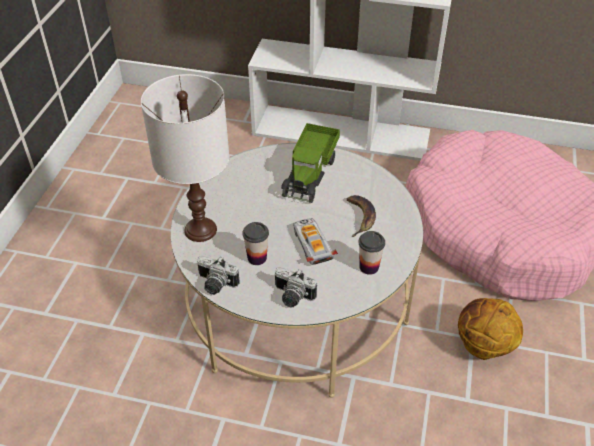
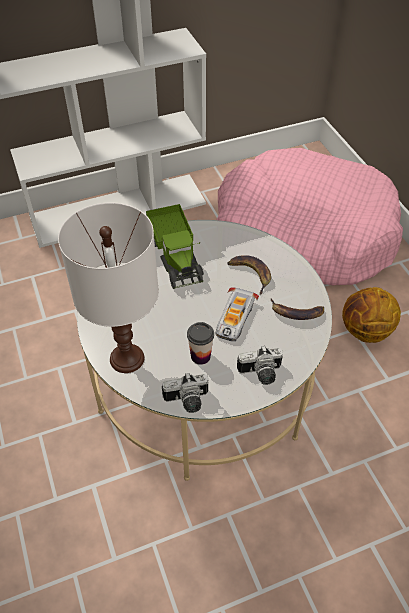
camera: 35 degrees left, 5 degrees up
(312, 244) = (234, 318): toy car -> toy car turned 105 degrees counterclockwise
(369, 267) = (296, 313): cup -> banana

